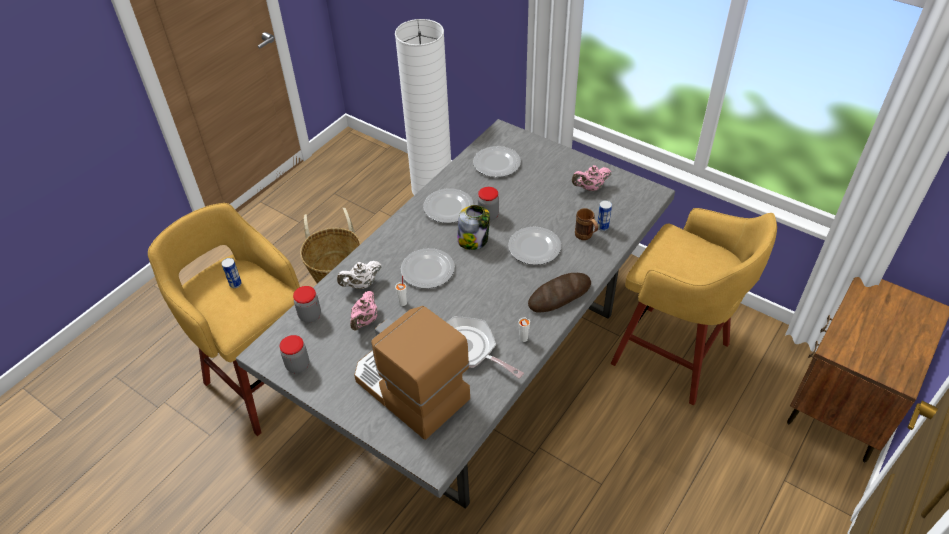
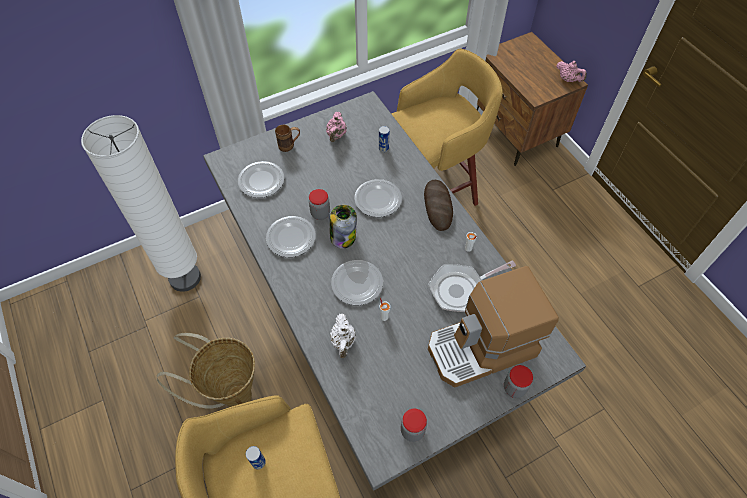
camera: 65 degrees left, 10 degrees up
(310, 315) = (357, 399): jar -> jar (514, 388)
(365, 321) = (389, 355): pink teapot -> pink teapot (568, 80)
(586, 237) = (387, 163): brown mug -> brown mug (290, 146)

